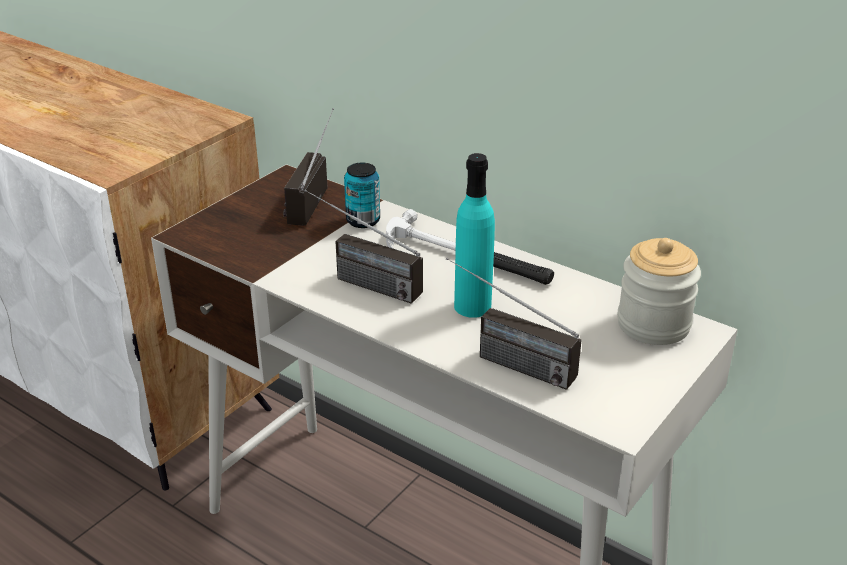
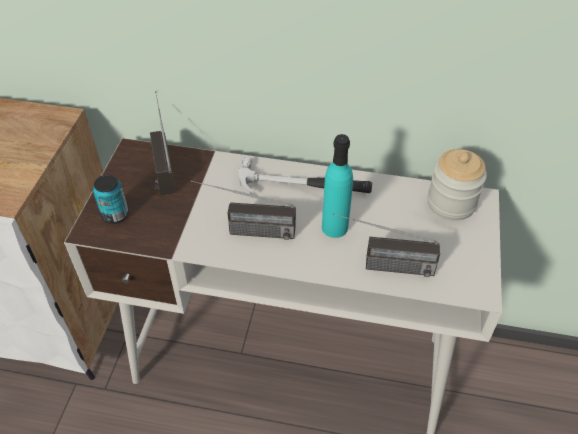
camera: 25 degrees left, 15 degrees up
(363, 221) = (213, 175): can -> can (115, 215)

